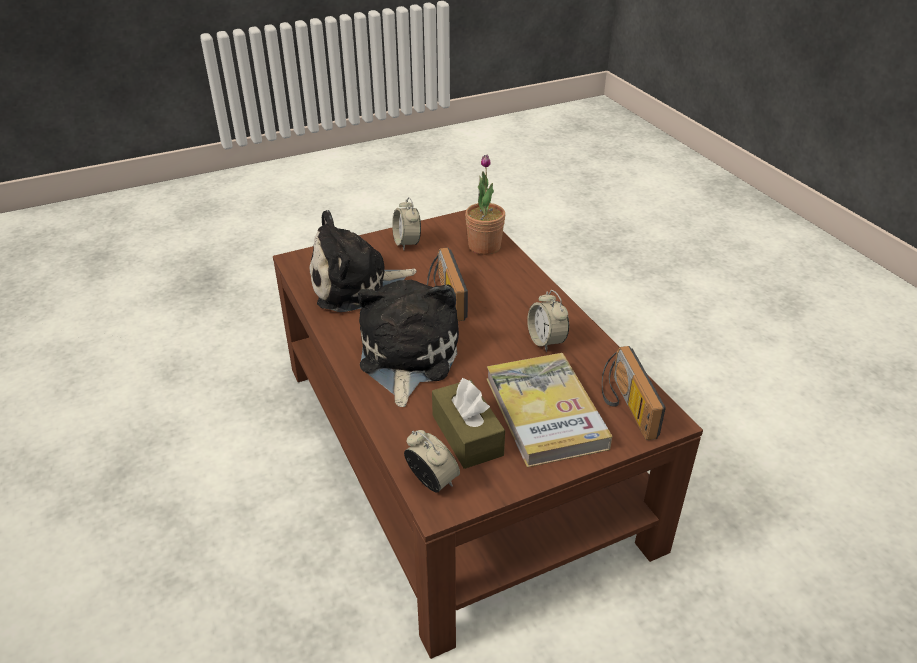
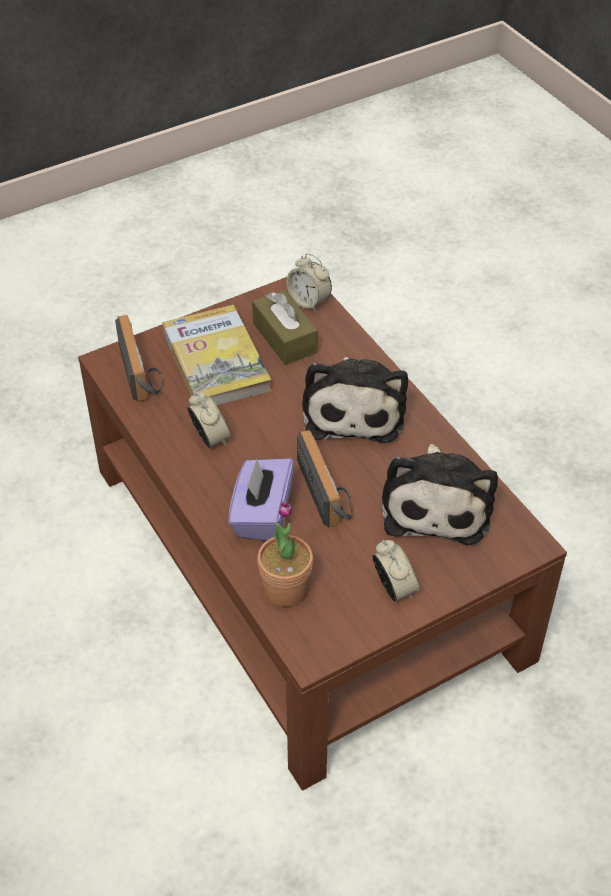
camera: 175 degrees right, 10 degrees up
(356, 286) = (437, 503): plush toy -> plush toy turned 120 degrees clockwise
(500, 286) = (262, 515): none -> purple tissue box

